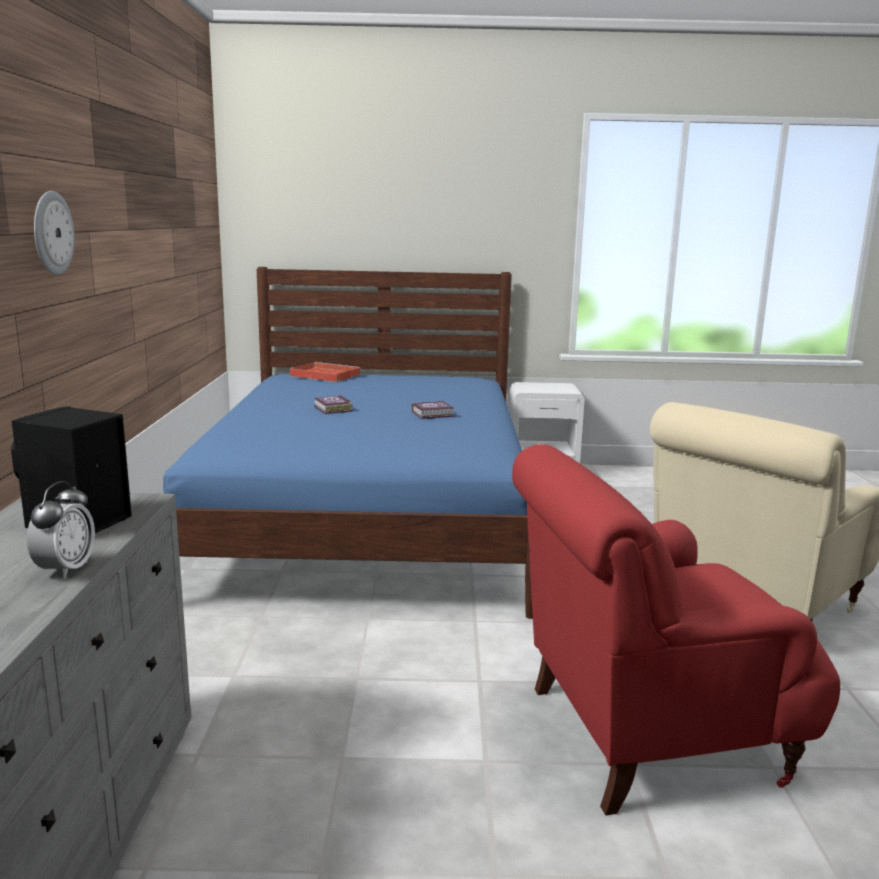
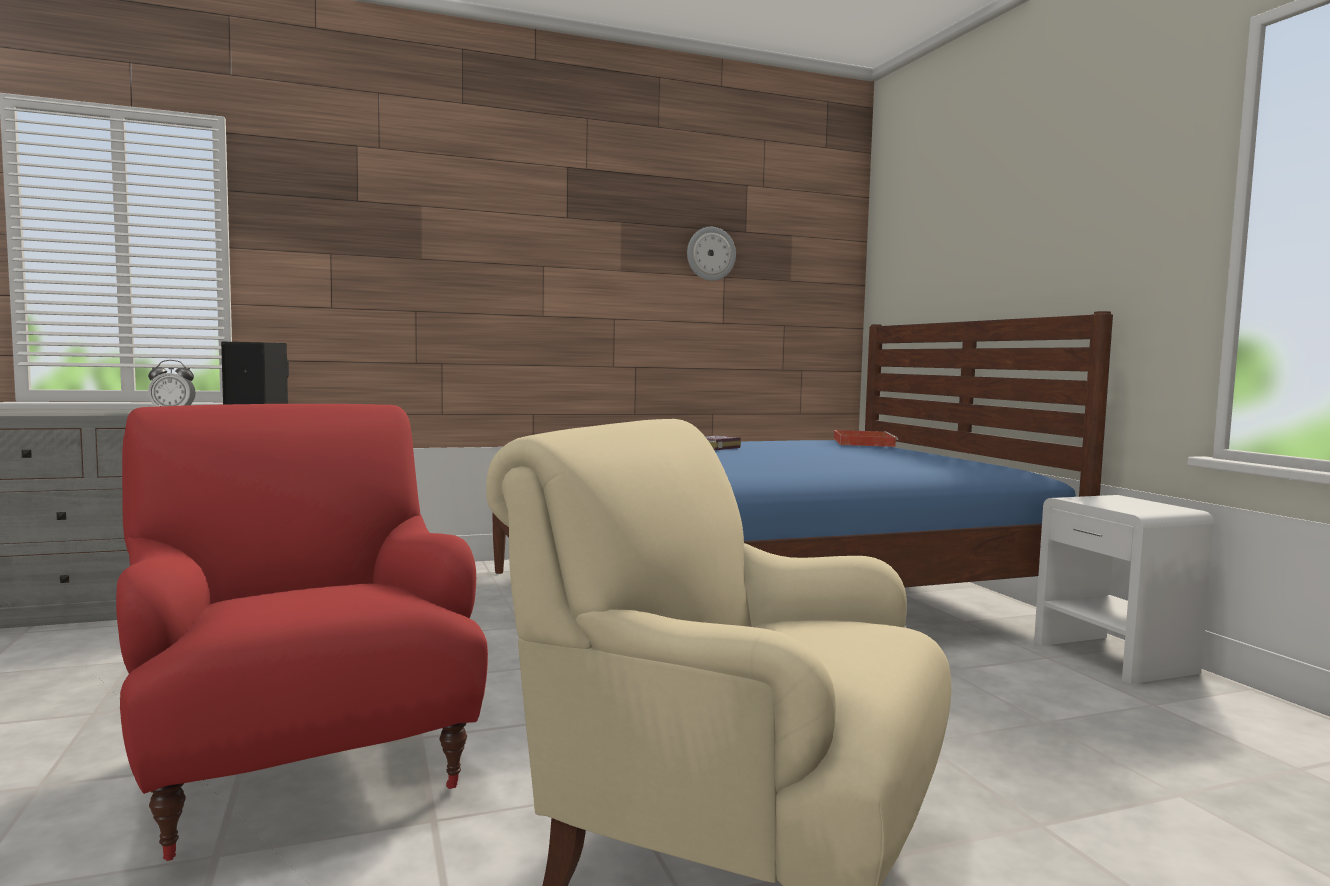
camera: 70 degrees right, 10 degrees down
(51, 233) = (474, 261): wall clock -> wall clock (710, 254)
(434, 414) = (751, 461): book -> none

